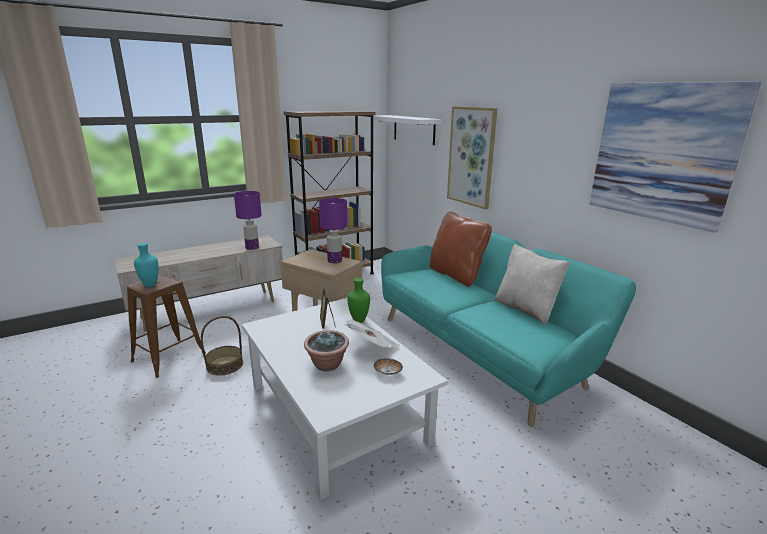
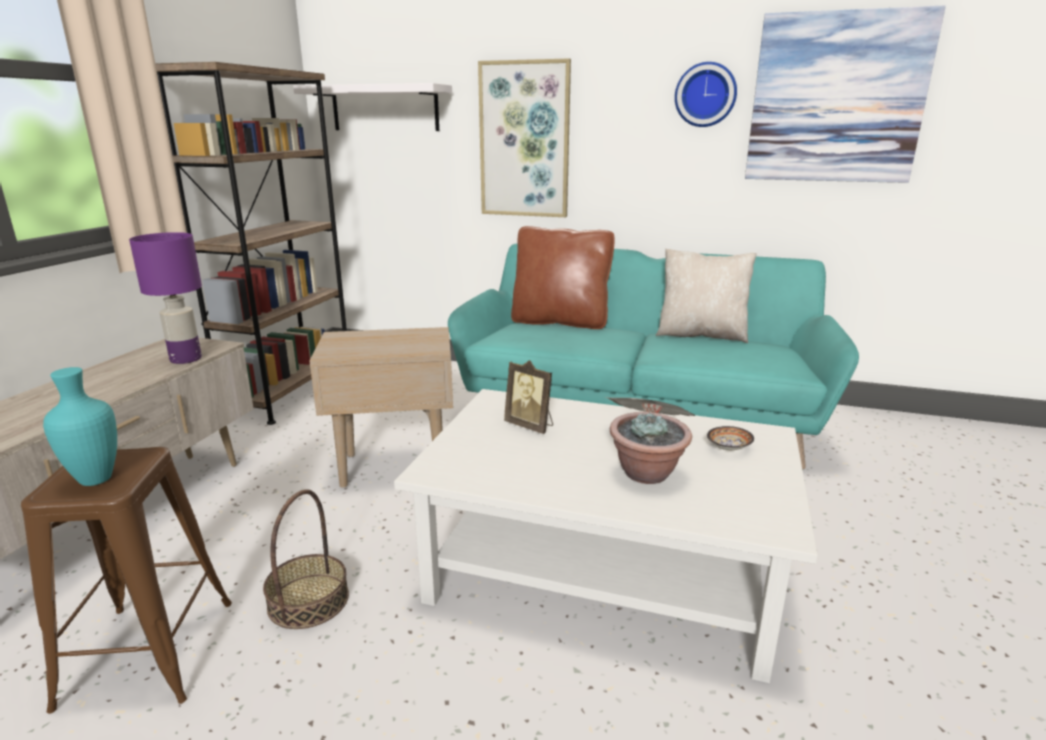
camera: 40 degrees left, 0 degrees up
(334, 261) = (405, 336): purple table lamp -> none
(358, 321) = (565, 407): green vase -> none
(571, 139) = (705, 95): none -> wall clock

